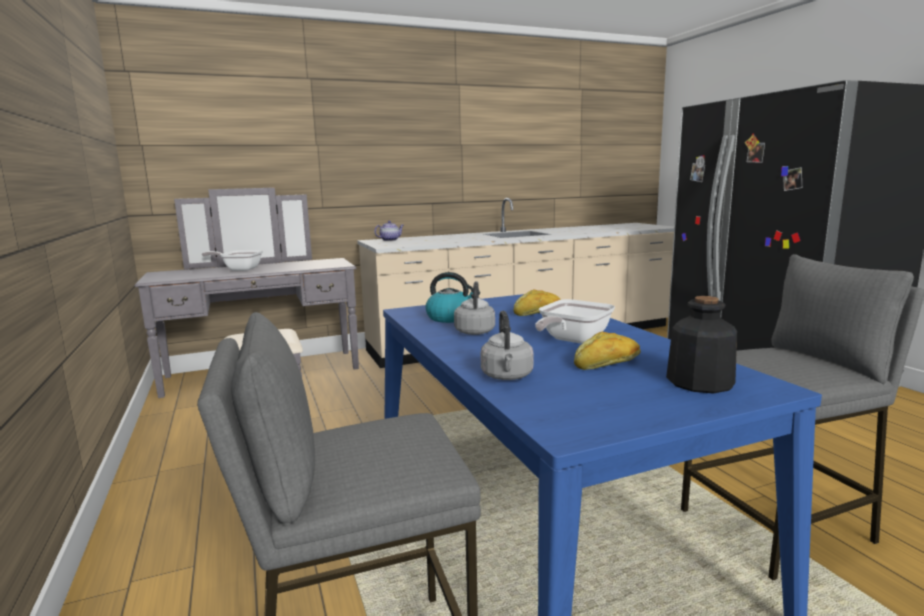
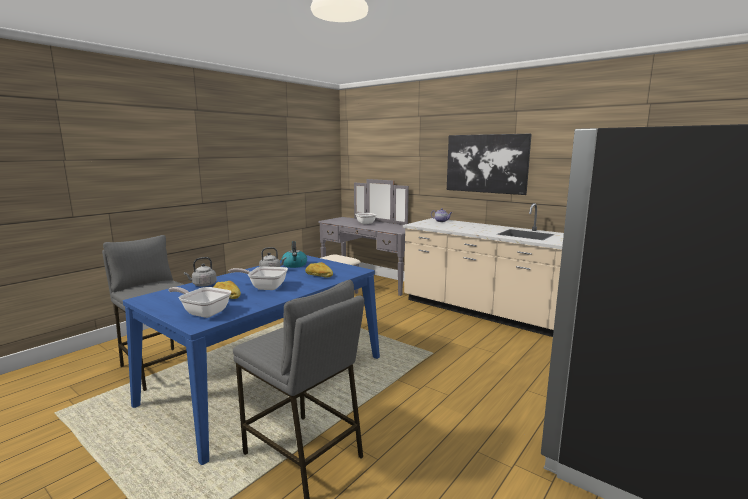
camera: 60 degrees right, 0 degrees up
(428, 153) = (486, 163): none -> picture
(699, 382) = (203, 312): bottle -> frying pan

